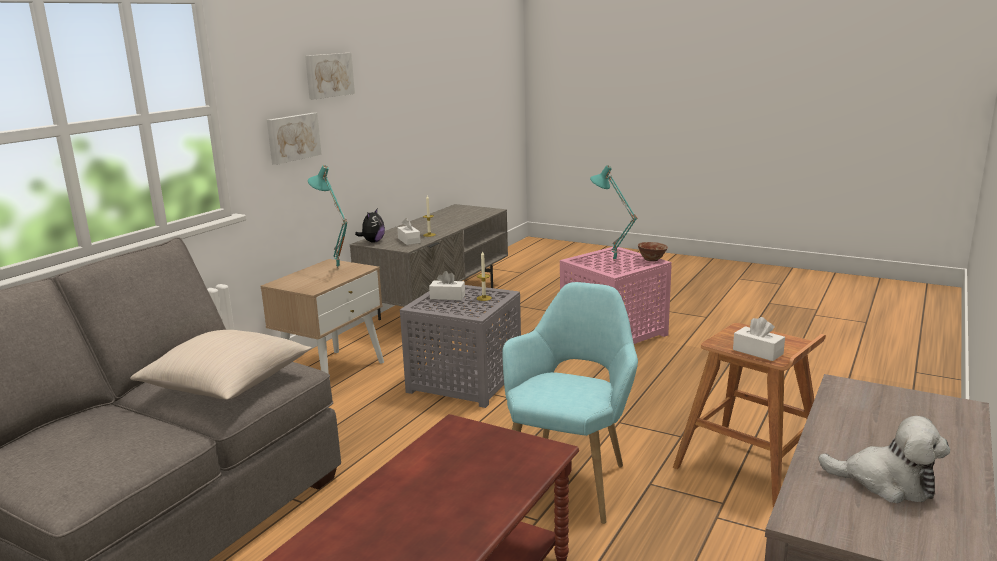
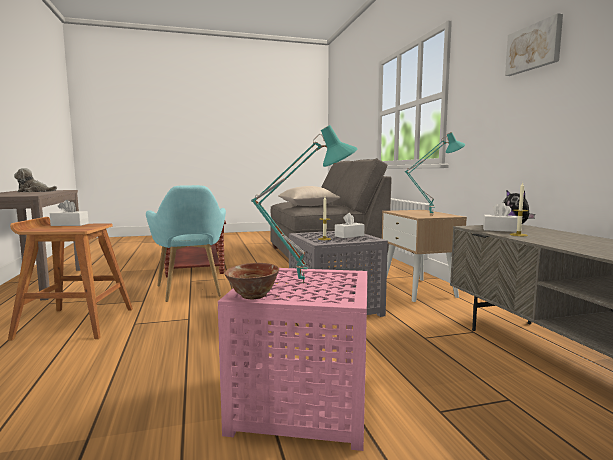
camera: 135 degrees right, 10 degrees down
(292, 137) = (489, 112): picture -> none

